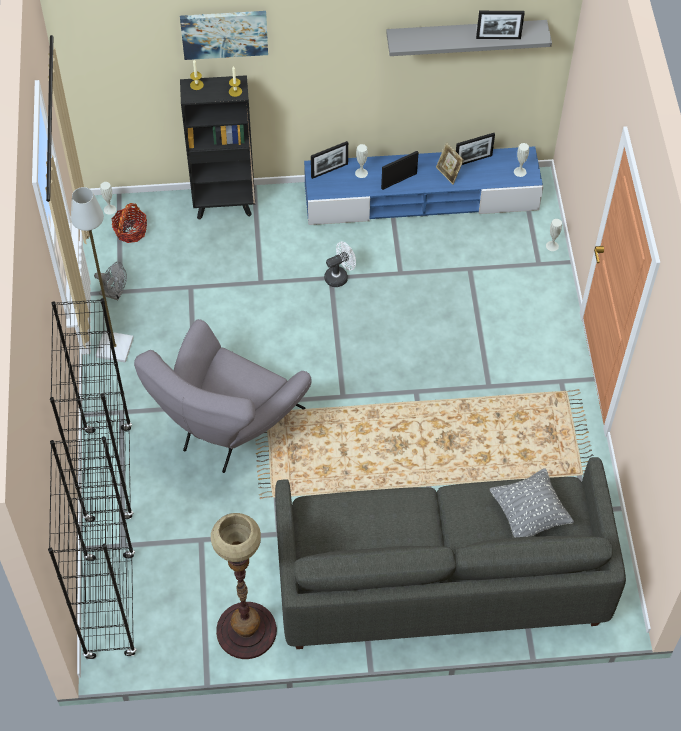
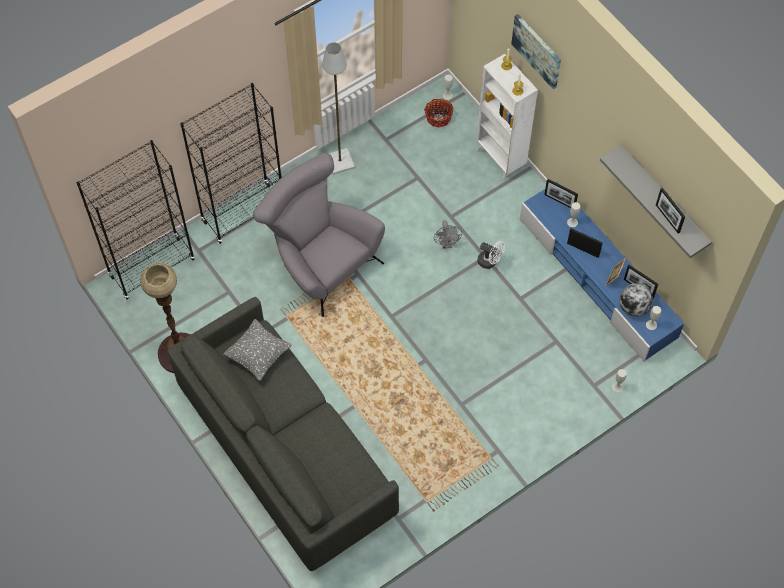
camera: 60 degrees right, 5 degrees up
(114, 294) = (381, 137): grey fan -> grey fan (446, 244)
(225, 205) = (500, 159): black bookcase -> white bookcase
(227, 429) = (320, 261): grey armchair -> grey armchair turned 45 degrees clockwise
(491, 175) = (633, 307): none -> globe
(529, 513) = (336, 467): grey pillow -> grey pillow (258, 355)

